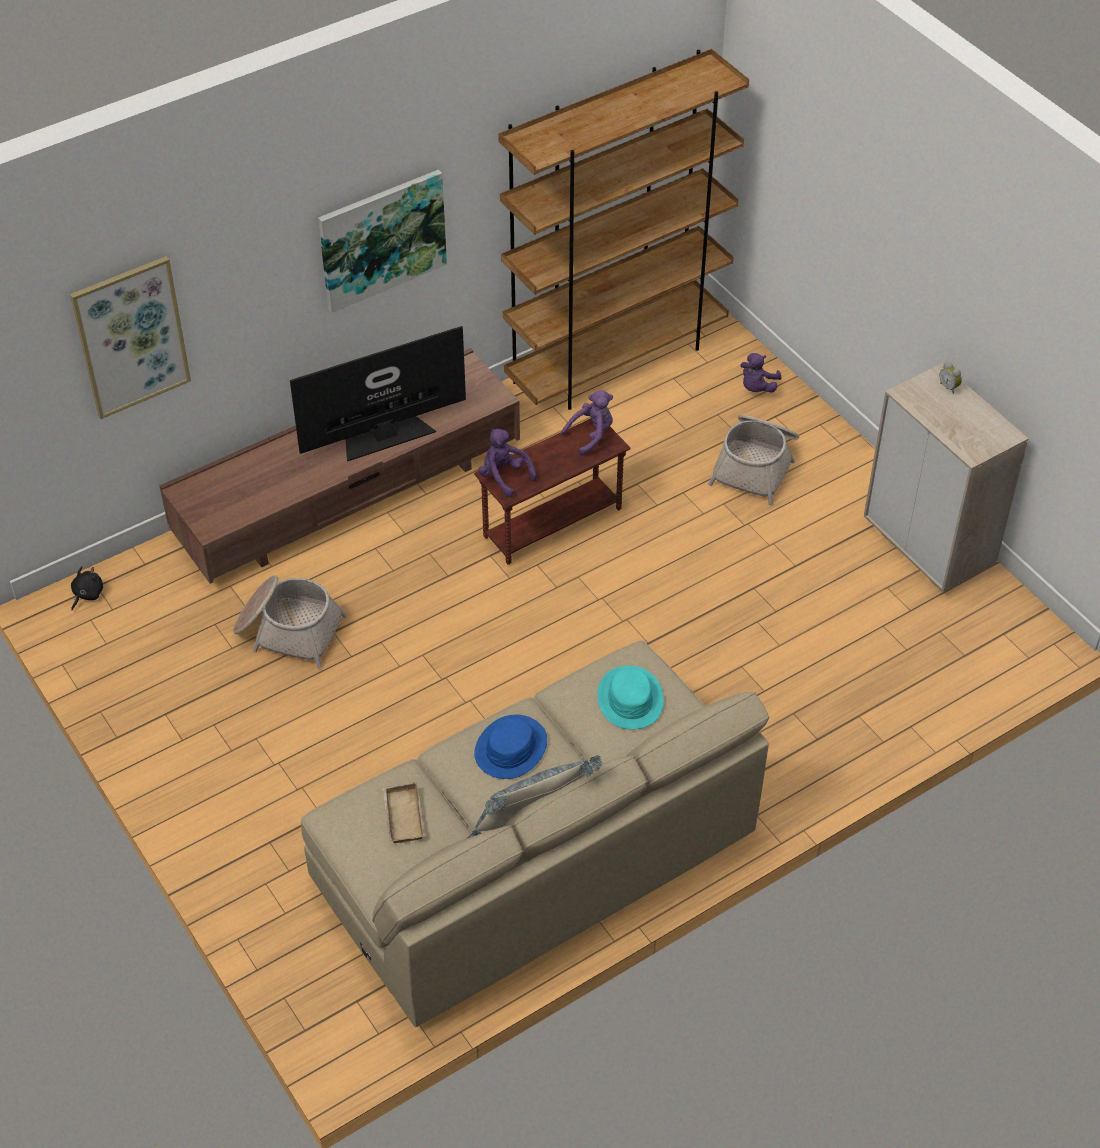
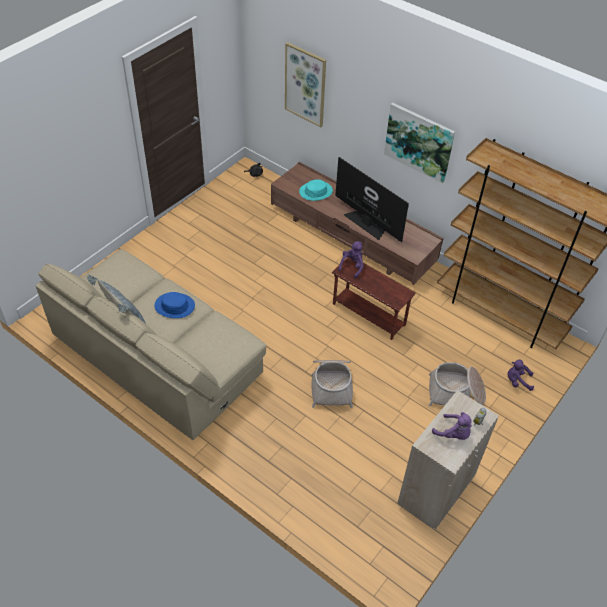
camera: 70 degrees right, 0 degrees up
(288, 630) = (260, 238): basket -> basket (331, 385)
(402, 816) = (125, 277): beige tray -> none
(591, 435) = (398, 293): purple plush toy -> purple plush toy (453, 434)
(630, 699) = (219, 344): turquoise hat -> turquoise hat (315, 191)

